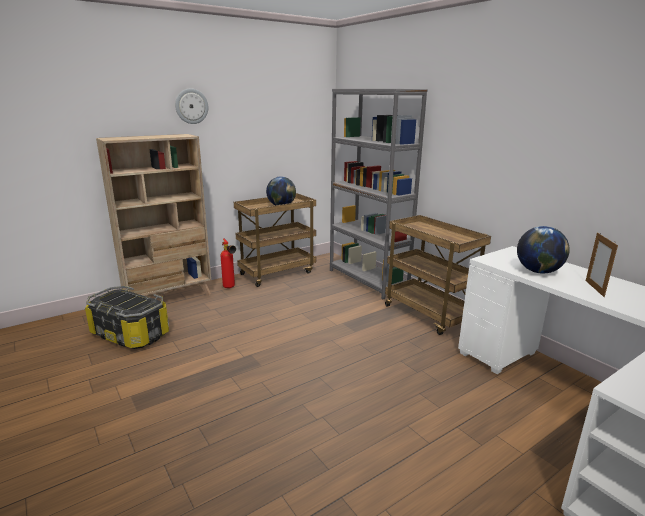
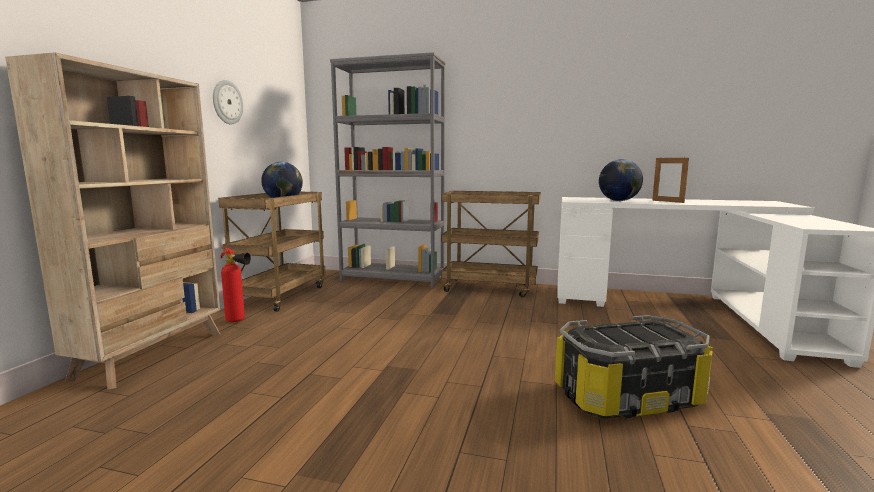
camera: 40 degrees left, 10 degrees down
(131, 334) = (152, 411): storage box -> storage box (627, 396)
(191, 106) = (158, 47): wall clock -> wall clock (227, 102)

